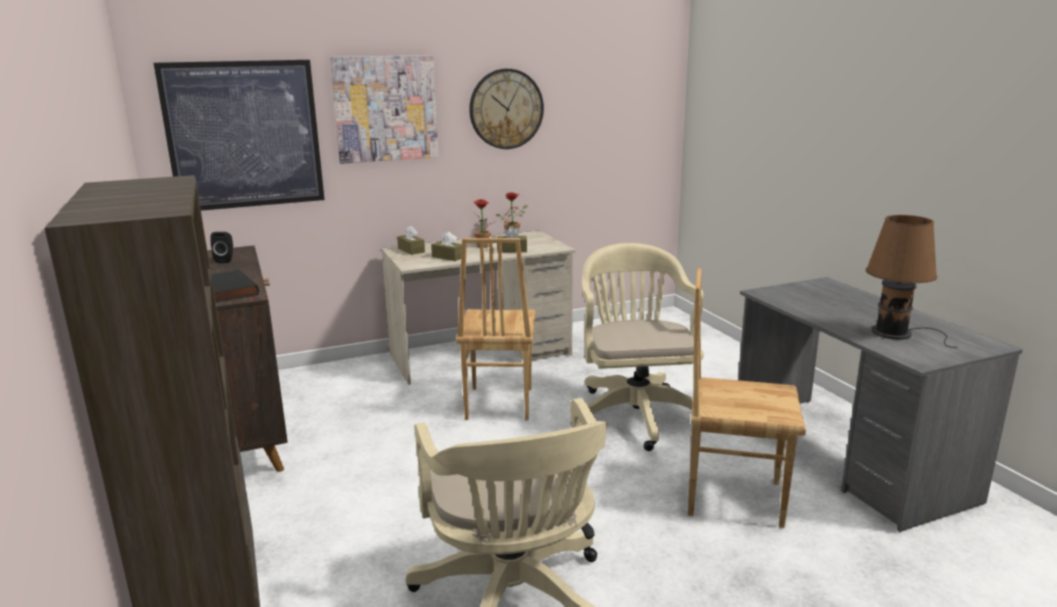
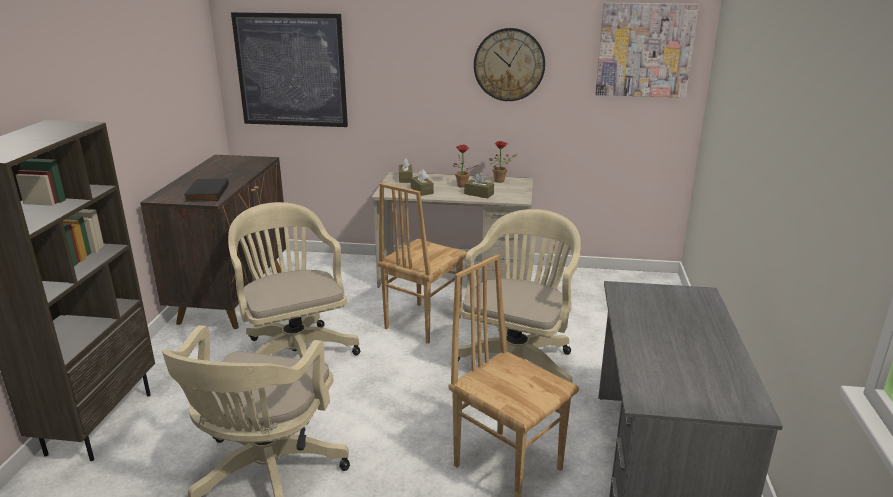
camera: 30 degrees right, 5 degrees up
(225, 260) = (243, 167): black speaker -> none
(385, 108) = (400, 57): picture -> picture (644, 50)
(391, 473) = (295, 353): none -> beige office chair
(896, 333) = (675, 367): brown table lamp -> none

